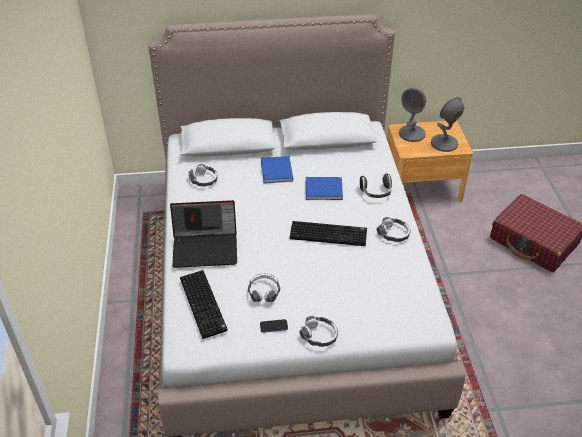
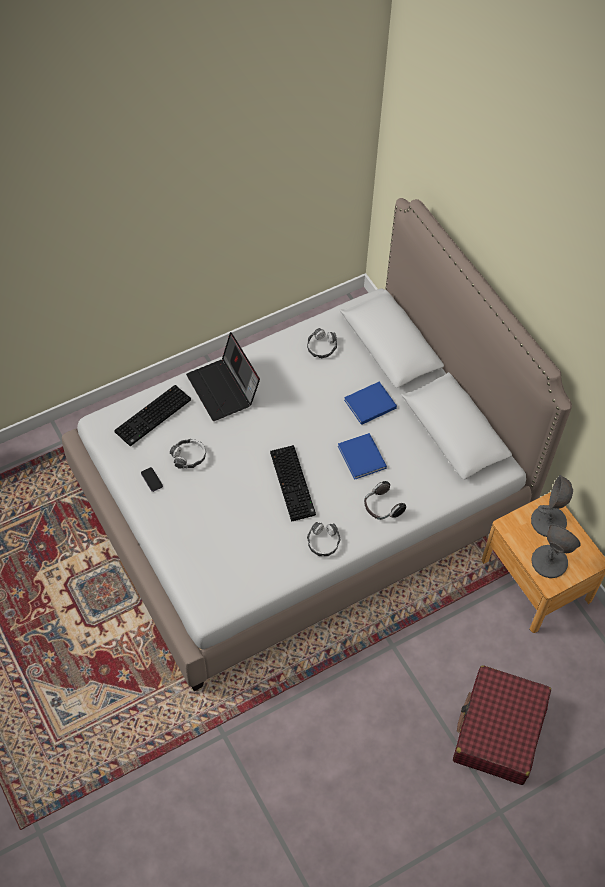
camera: 65 degrees right, 15 degrees up
(319, 335) = (157, 519): headphones -> none

